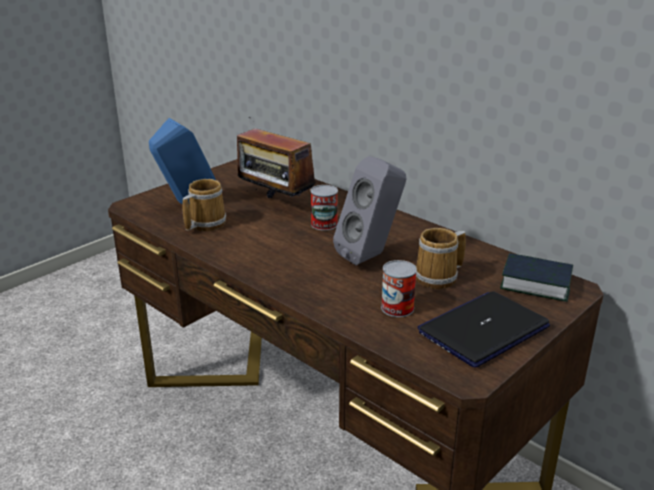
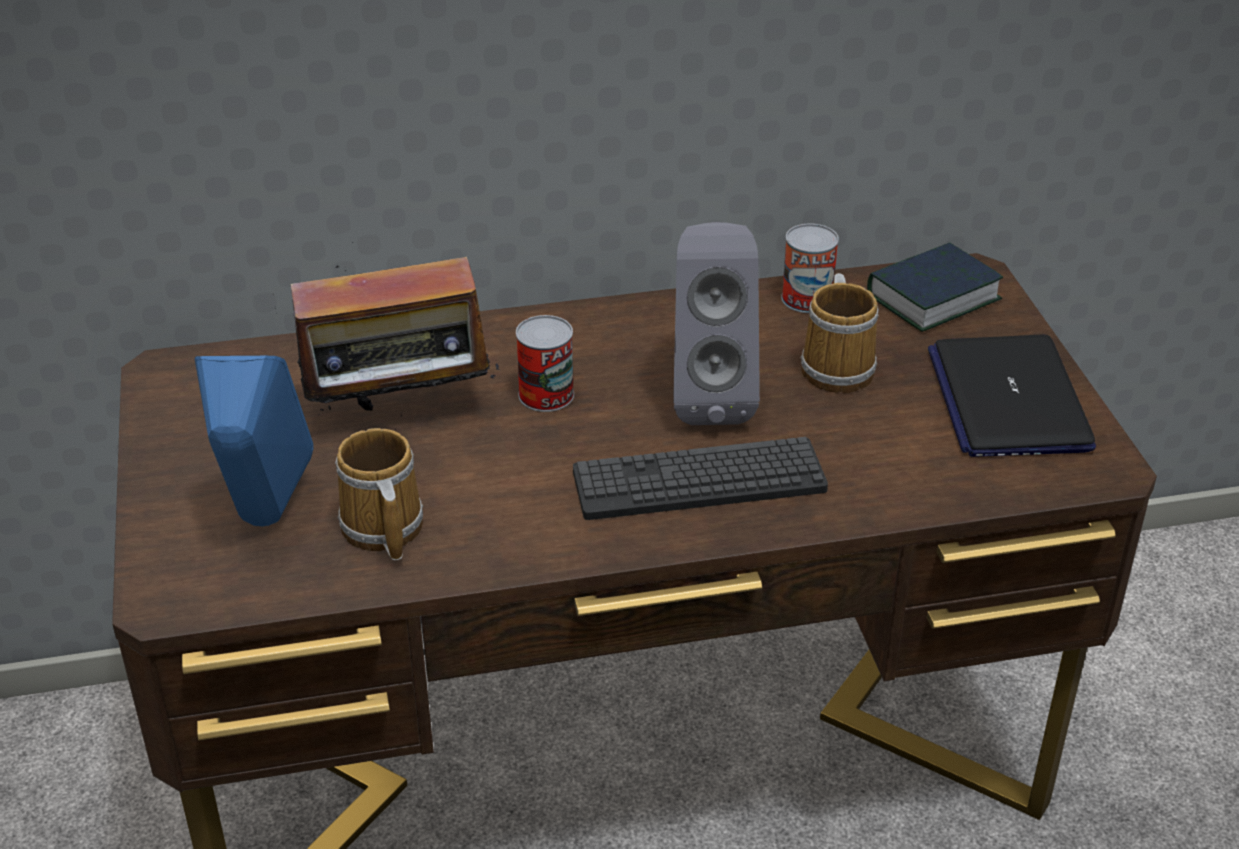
camera: 55 degrees left, 10 degrees up
(310, 272) = (699, 481): none -> keyboard
(397, 308) = (887, 444): can -> can (807, 298)

